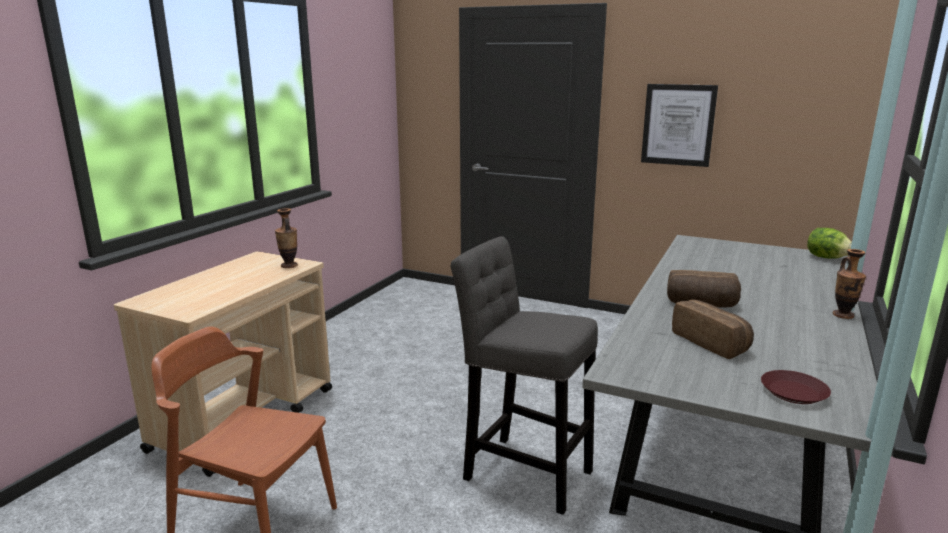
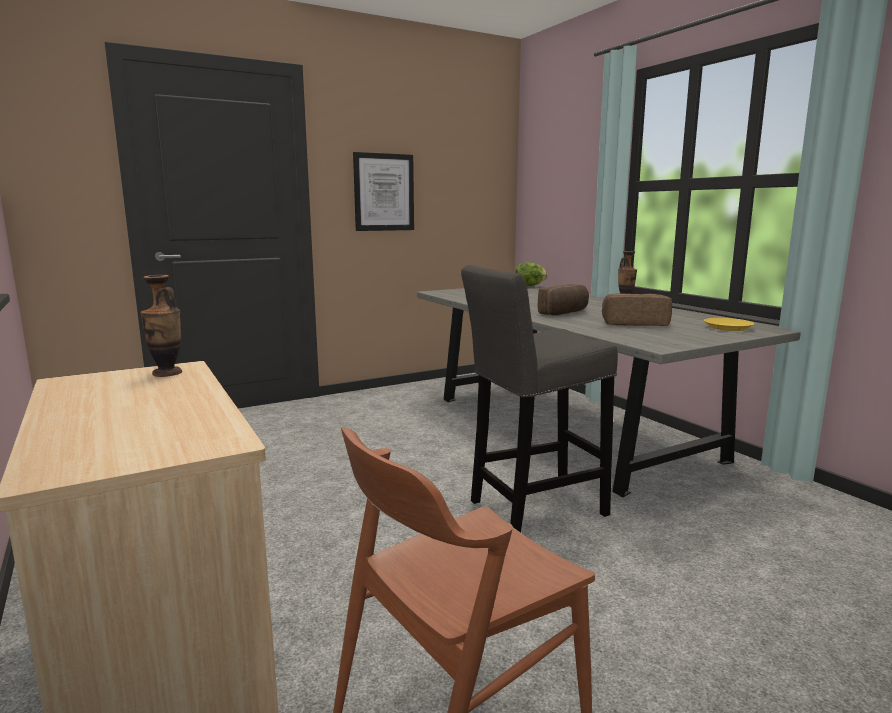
camera: 55 degrees left, 5 degrees down
(793, 392) = (727, 327): brown plate -> yellow plate

